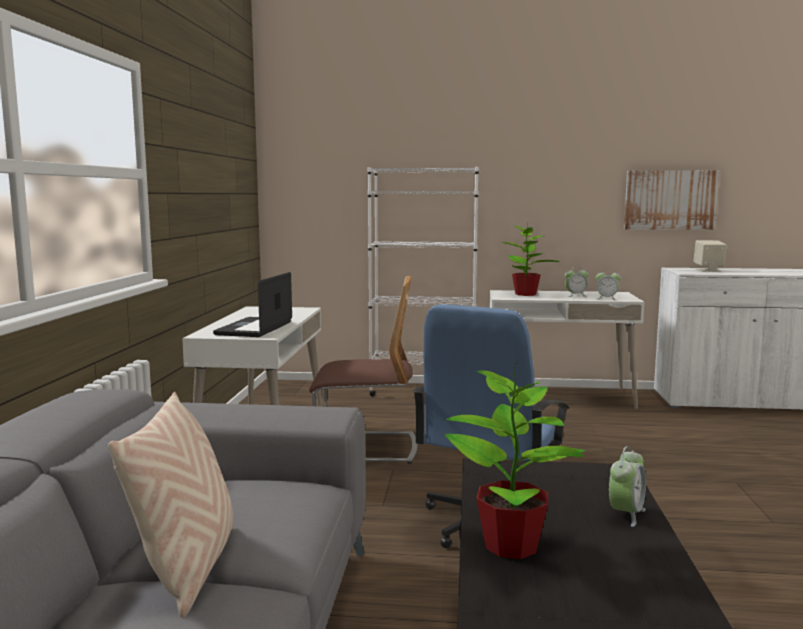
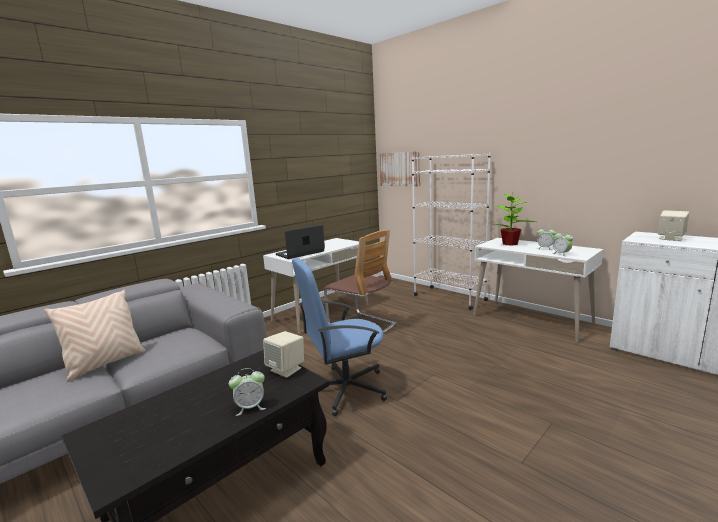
camera: 40 degrees right, 5 degrees up
(512, 546) = (175, 401): potted plant -> none
(557, 469) = (286, 369): none -> beige speaker
(670, 200) = (650, 173): picture -> picture (399, 169)

